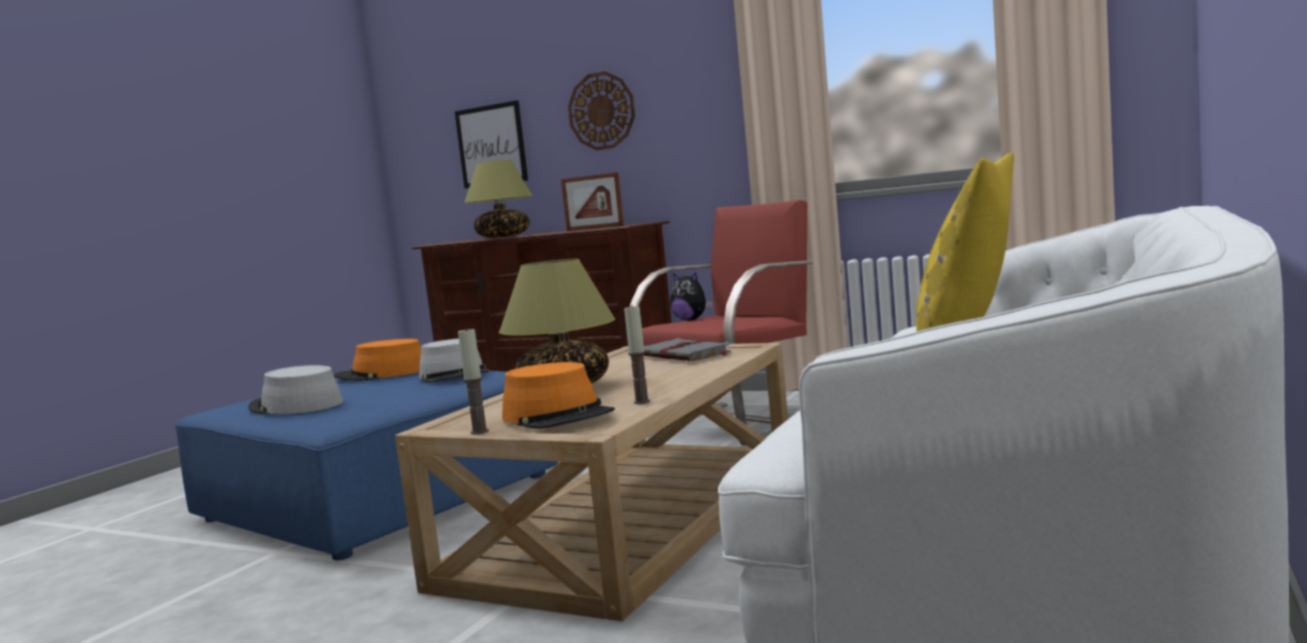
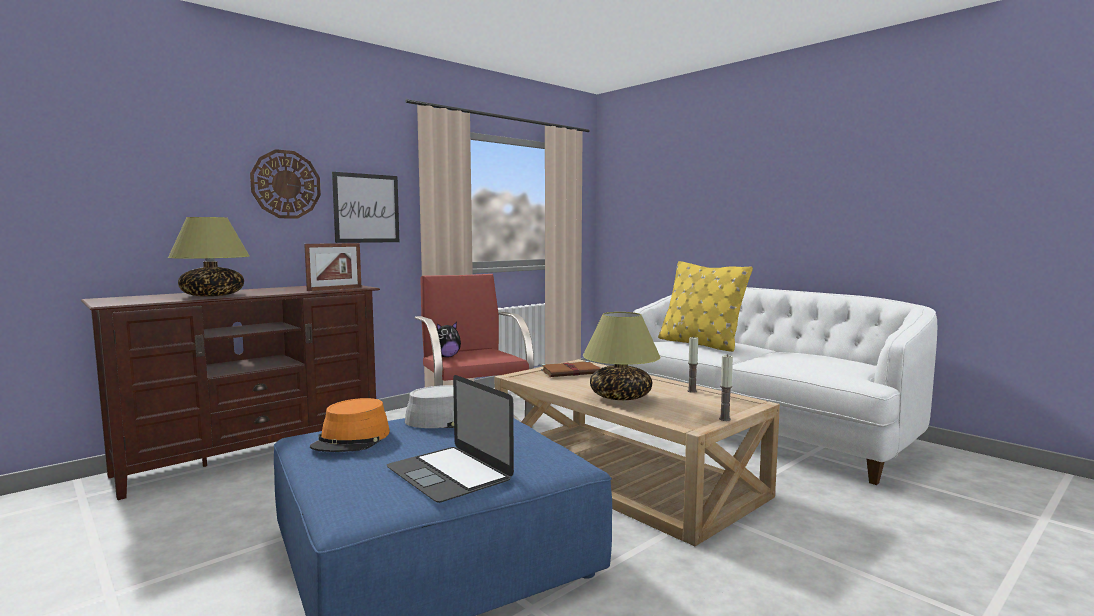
camera: 70 degrees left, 0 degrees up
(295, 406) = (449, 473): grey hat -> laptop
(491, 145) = (137, 194): picture -> picture (366, 208)
(558, 416) = (706, 404): orange hat -> none
(685, 355) = (571, 372): grey book -> brown book

